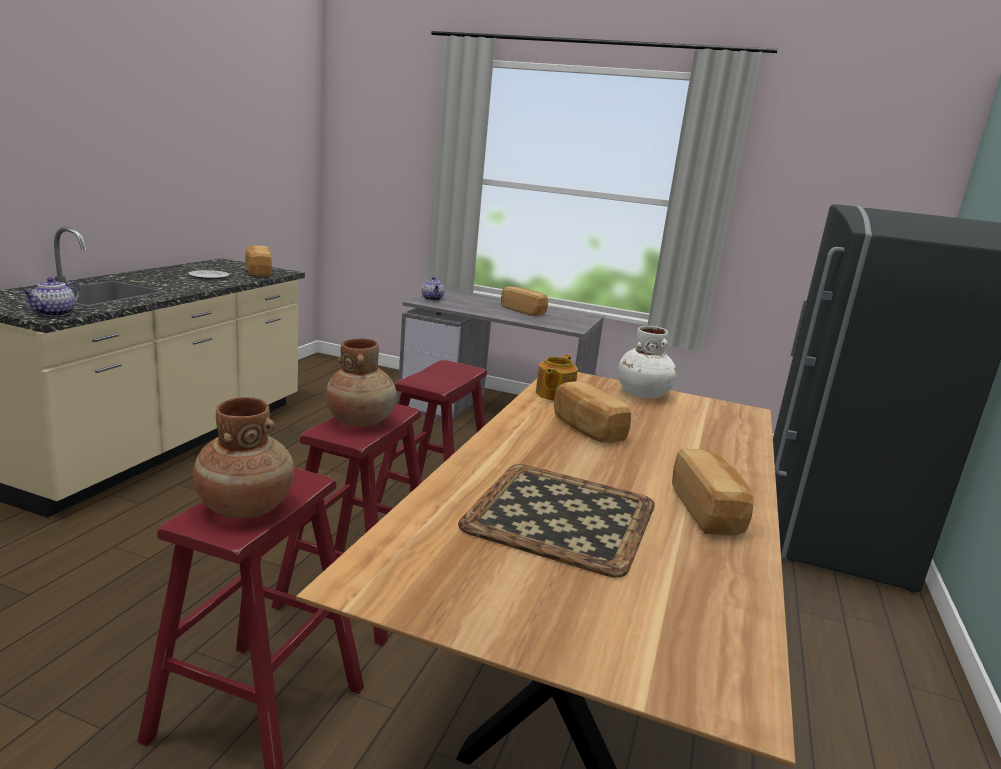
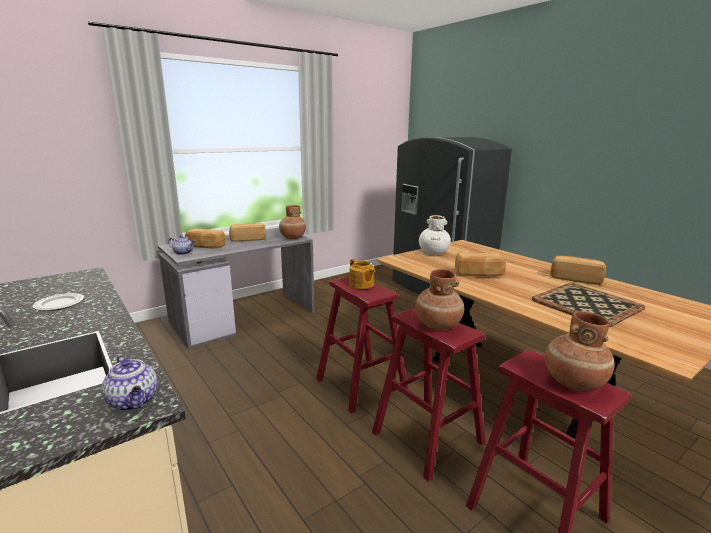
camera: 55 degrees left, 0 degrees up
(258, 272) = (72, 282): bread -> bread (205, 246)
(554, 394) = (425, 268): teapot -> teapot (361, 285)
(569, 325) = (292, 237): none -> brown vase

